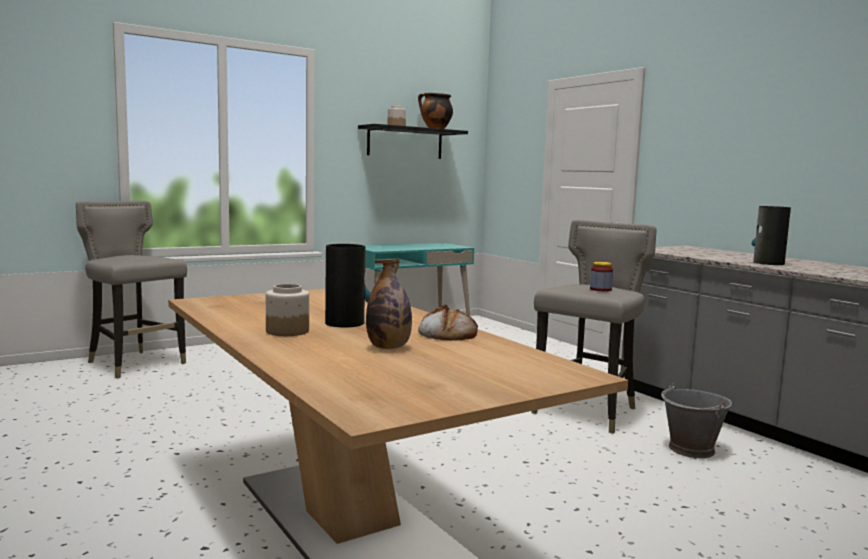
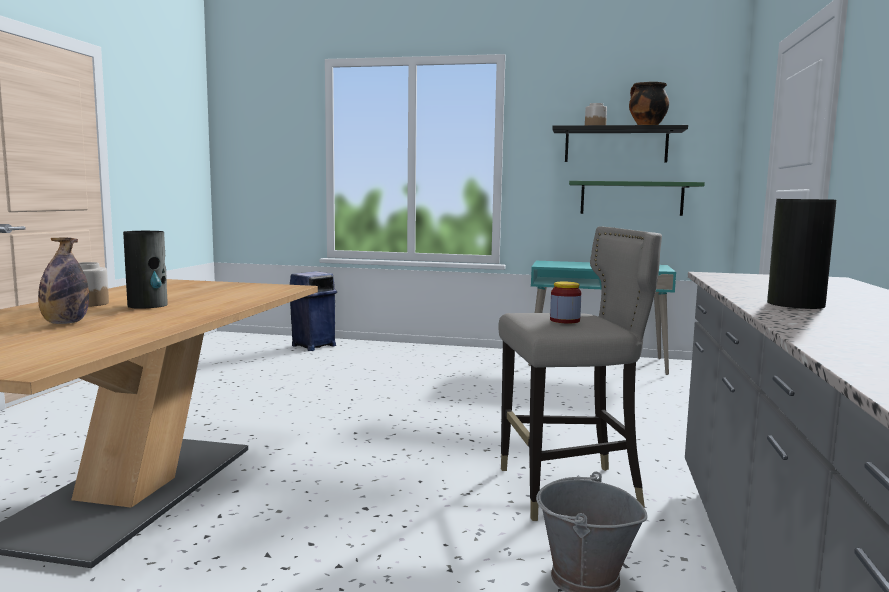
camera: 45 degrees right, 0 degrees up
(134, 363) = (313, 346): grey stool -> blue trash can
(417, 188) = (631, 198): none -> green shelf
(447, 333) = (157, 323): bread -> none

